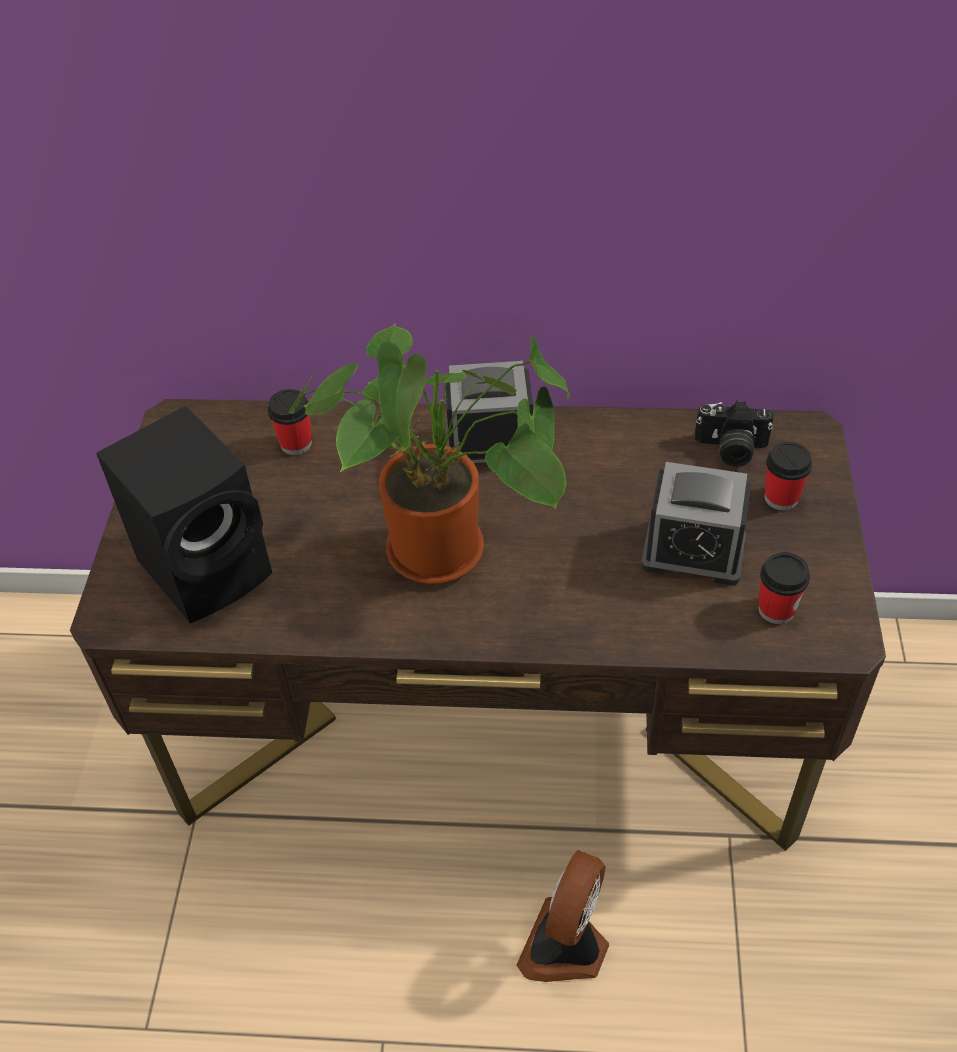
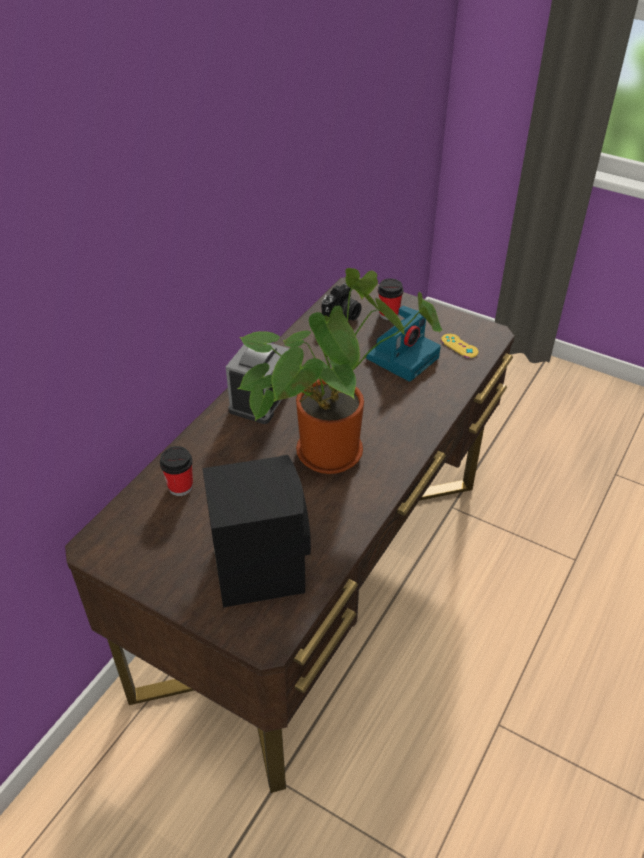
camera: 65 degrees left, 5 degrees down
(567, 946) = (481, 606): fan -> none
(693, 552) = (403, 357): alarm clock -> camera
(776, 609) = (459, 346): cup -> yellow game controller

